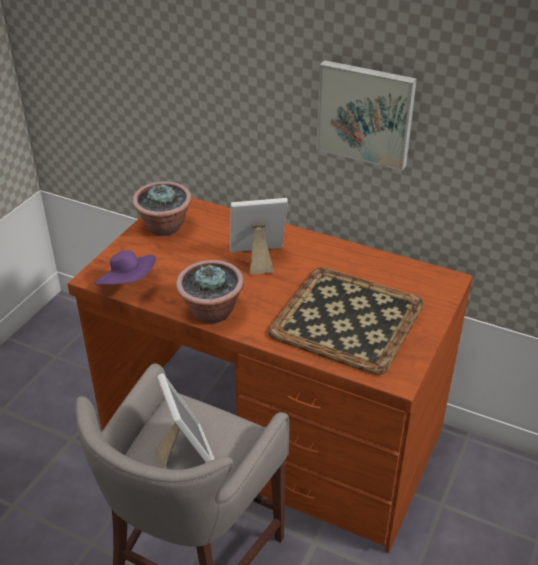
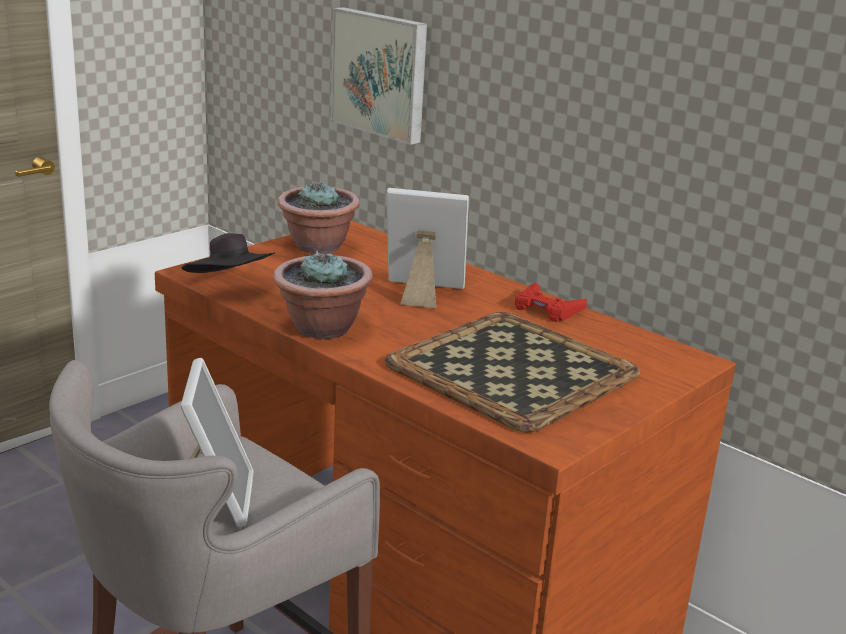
camera: 15 degrees right, 15 degrees down
(128, 284) = (230, 285): purple hat -> black hat
(342, 254) = (547, 309): none -> red game controller
(366, 113) = (602, 95): picture -> picture (381, 74)

